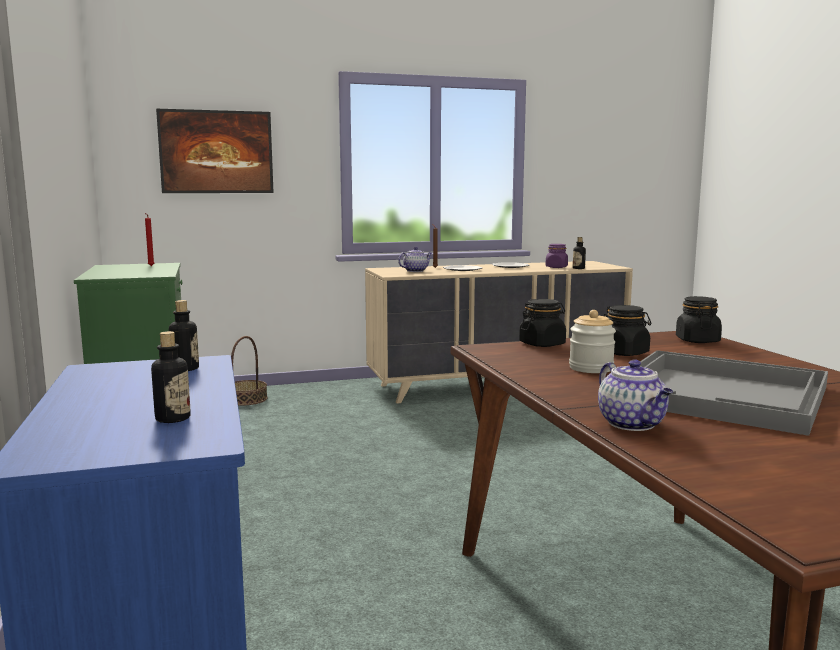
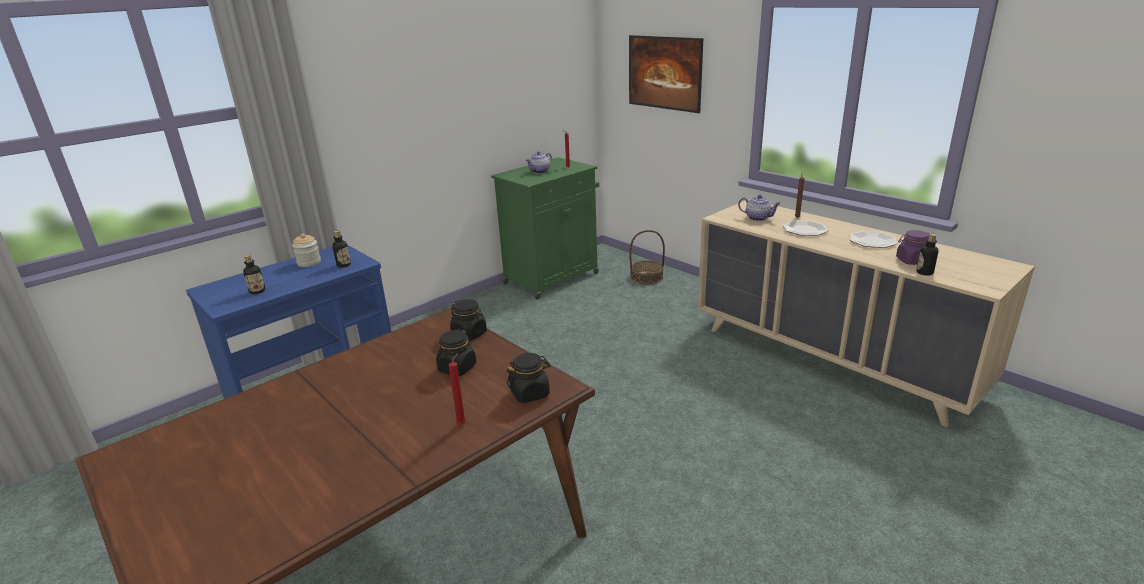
camera: 65 degrees right, 15 degrees up
(591, 368) = (399, 363): jar -> jar (309, 263)
(633, 424) = (267, 396): teapot -> teapot (539, 171)
(721, 395) = (341, 419): grey tray -> none
(749, 360) = (462, 423): none -> red candle

